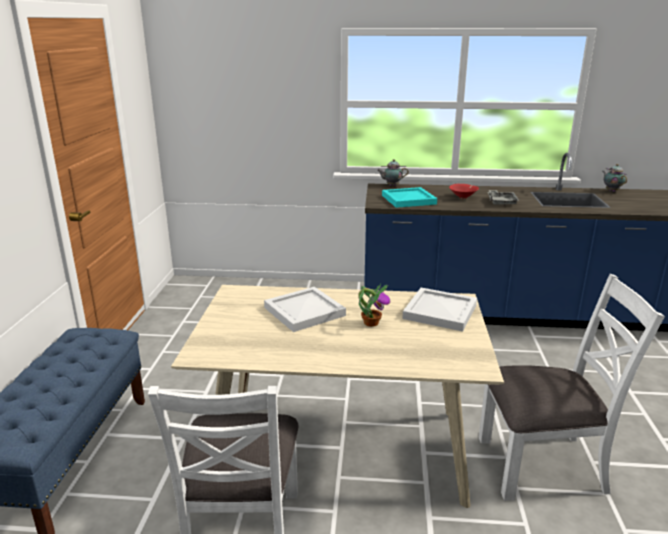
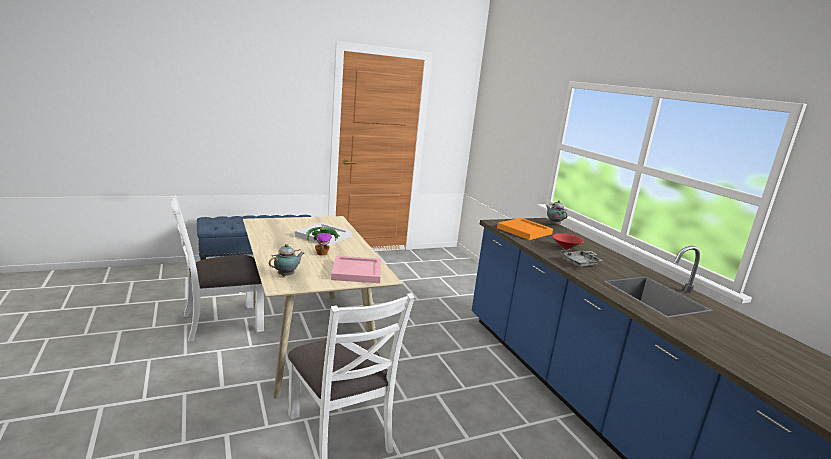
camera: 60 degrees right, 5 degrees down
(409, 200) = (524, 231): turquoise tray -> orange tray
(441, 311) = (357, 272): white tray -> pink tray
(611, 191) = (749, 322): teapot -> teapot (287, 275)

